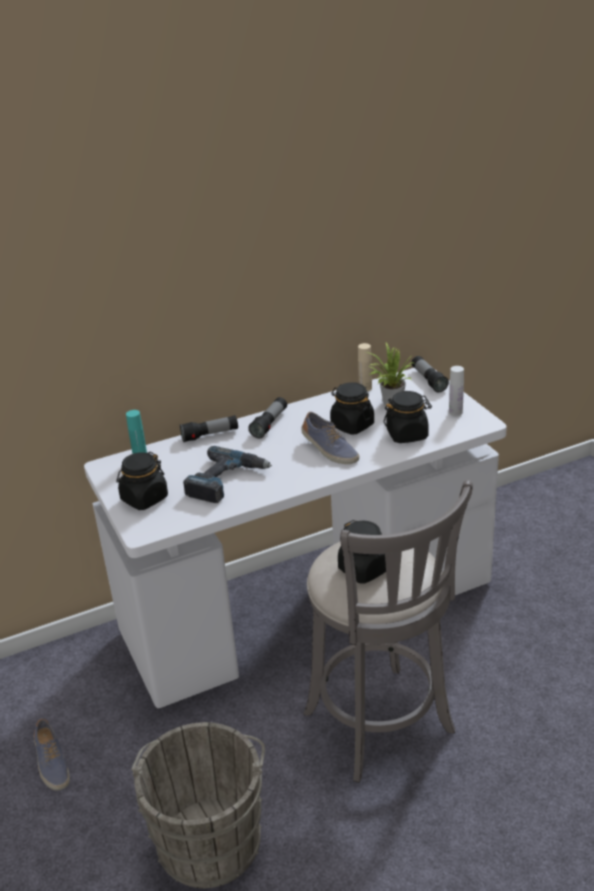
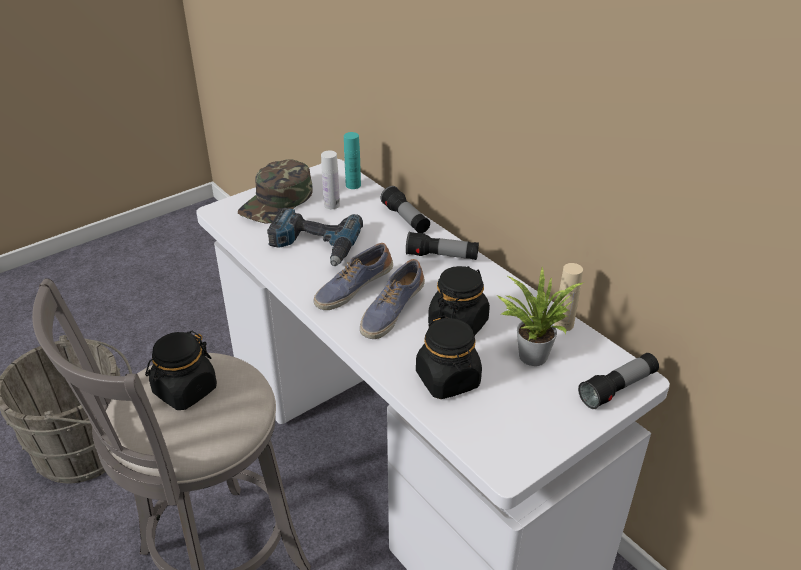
camera: 75 degrees right, 5 degrees up
(51, 763) = (180, 329): shoe -> shoe (353, 289)
(144, 499) = (277, 201): black jar -> green cap
(455, 412) = (528, 428): white bottle -> white bottle (332, 205)

